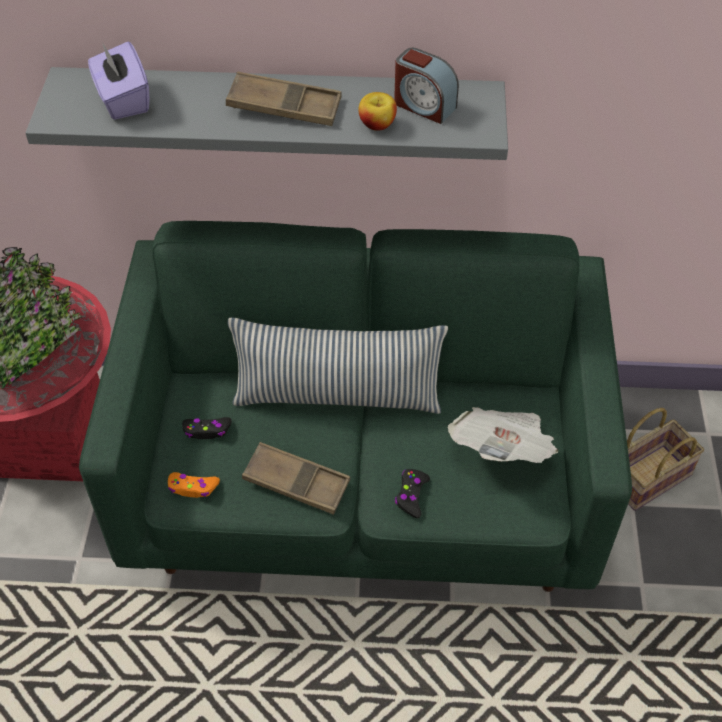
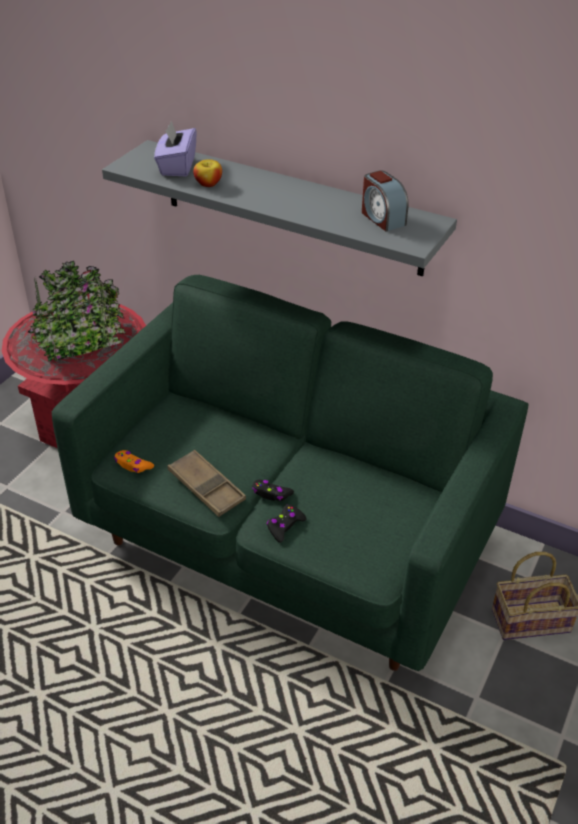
camera: 25 degrees right, 10 degrees down
(207, 431) = (167, 434): black game controller -> black game controller (271, 494)
(284, 107) = (281, 195): brown tray -> none
(337, 396) = (274, 443): pillow -> none
(377, 124) = (338, 220): apple -> apple (208, 184)
(502, 450) = (376, 521): newspaper -> none

